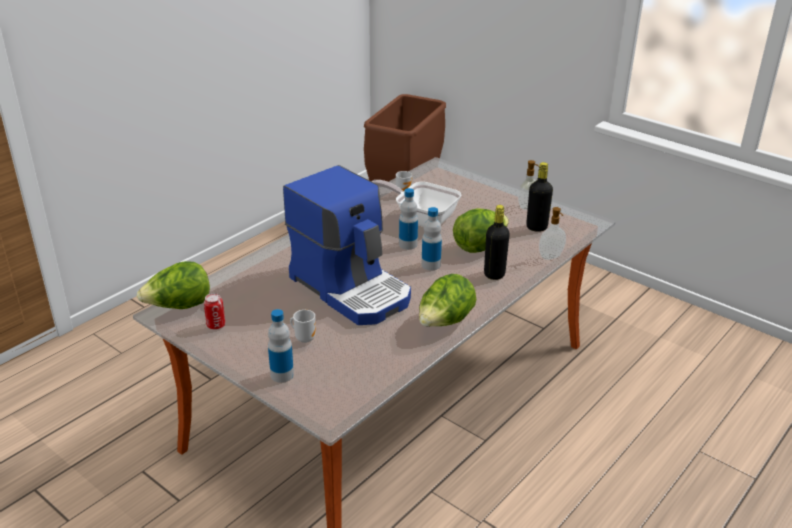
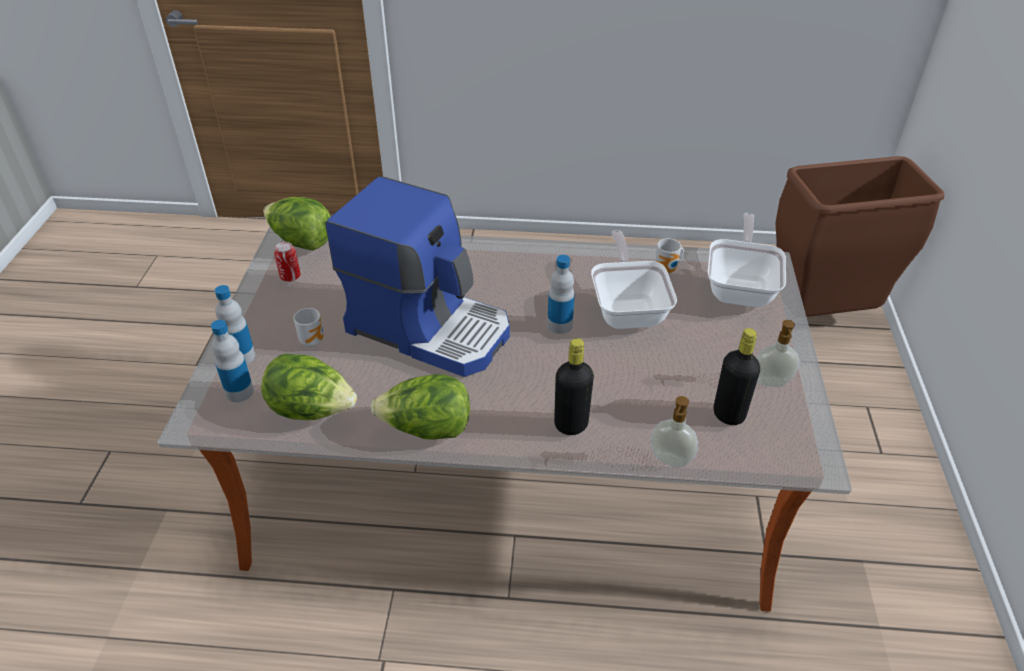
camera: 55 degrees right, 10 degrees up
(352, 288) = (430, 327): coffee machine -> coffee machine turned 75 degrees counterclockwise
(431, 265) = (535, 362): bottle -> bottle (239, 392)
(447, 181) = (741, 287): none -> frying pan
(480, 246) = (621, 383): lettuce -> lettuce (312, 410)

